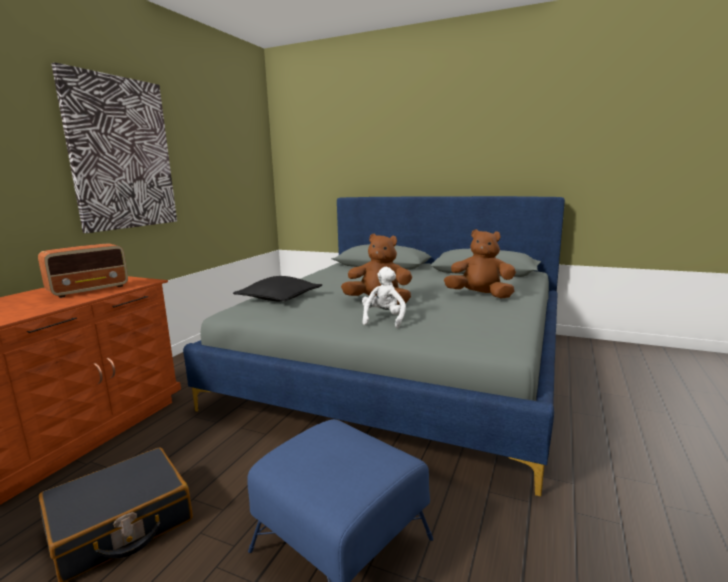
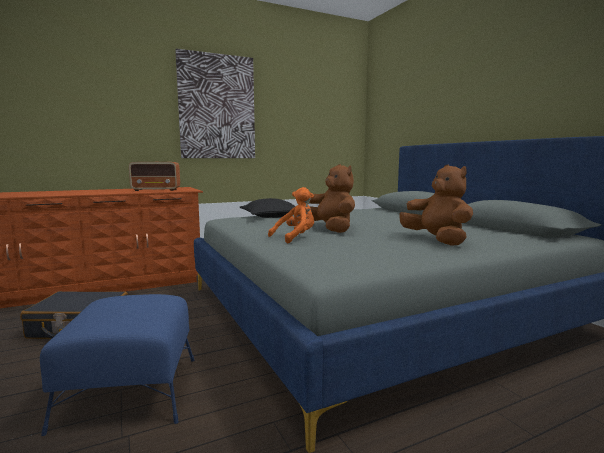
camera: 40 degrees right, 5 degrees down
(383, 319) = (295, 238): white plush toy -> orange plush toy

